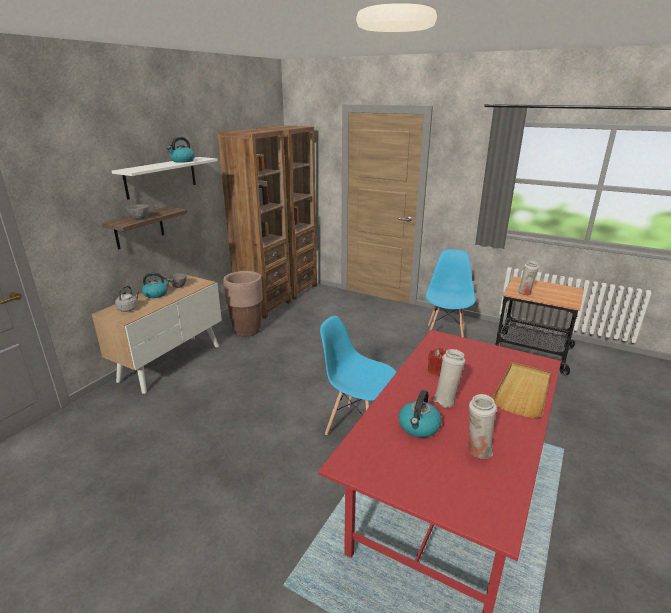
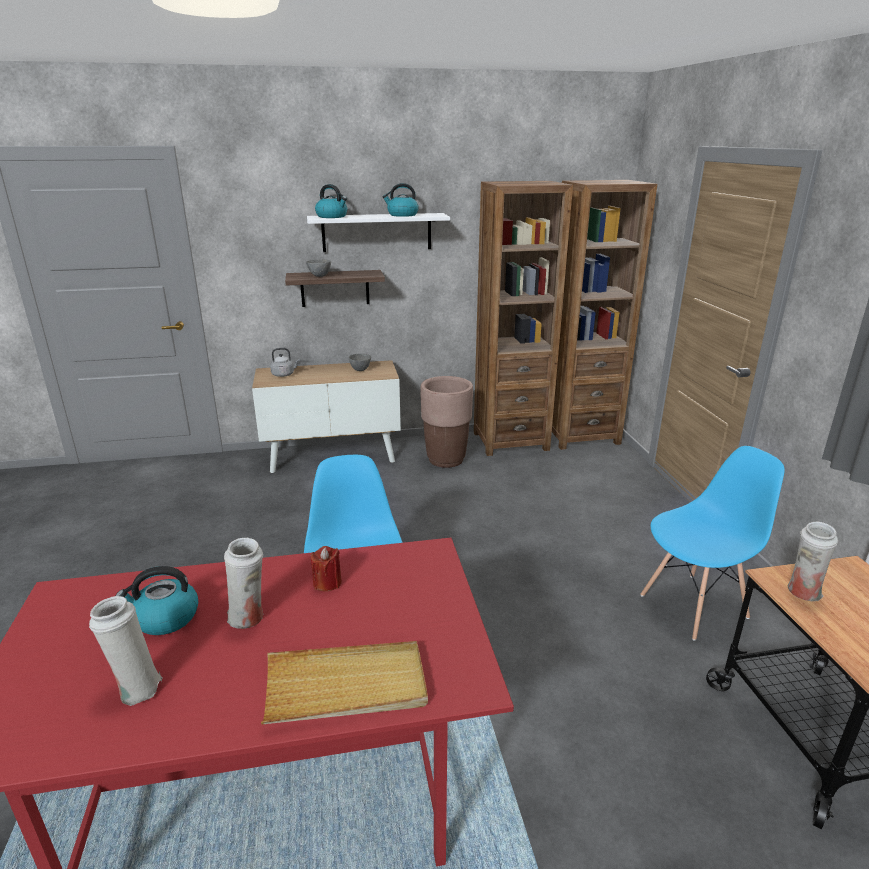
camera: 50 degrees right, 0 degrees up
(156, 294) = (329, 370): kettle -> kettle (332, 216)

